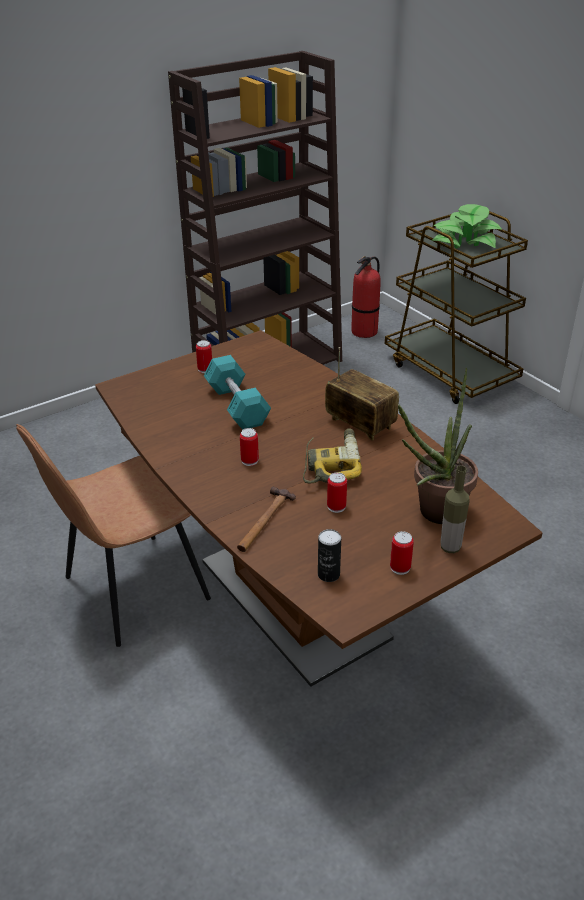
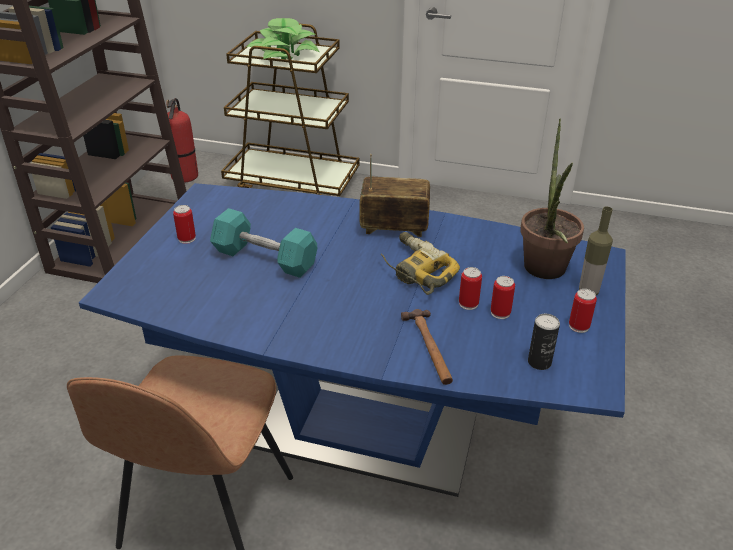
camera: 40 degrees left, 0 degrees up
(249, 460) = (344, 301): can -> can (500, 313)
(293, 599) = (365, 433): brown dining table -> blue dining table

